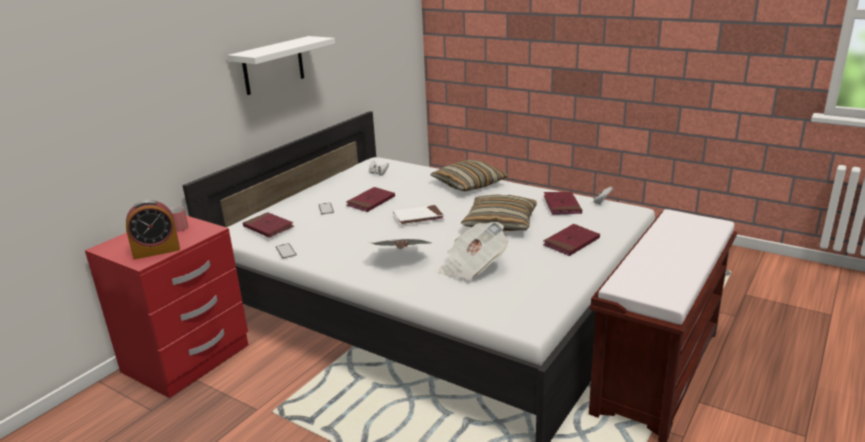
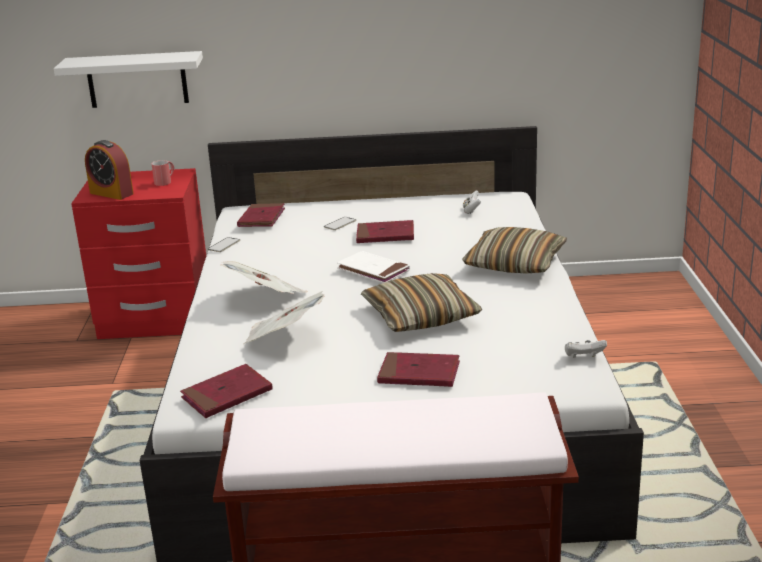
camera: 55 degrees right, 0 degrees up
(273, 65) = (365, 34): white shelf -> white shelf (137, 79)
(562, 205) = (527, 335): red book -> red book (227, 395)

